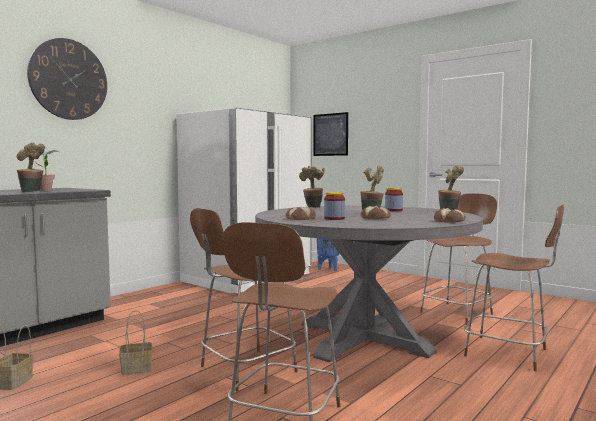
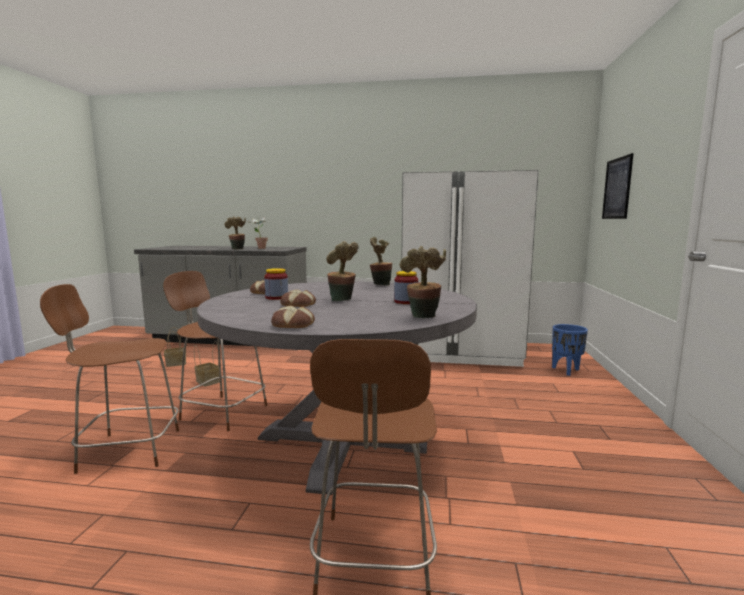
camera: 60 degrees right, 5 degrees up
(69, 79) = (312, 164): wall clock -> none
(457, 313) = (517, 487): brown chair -> none

